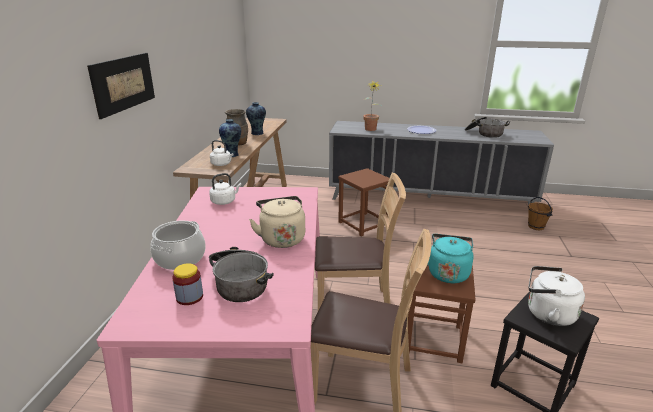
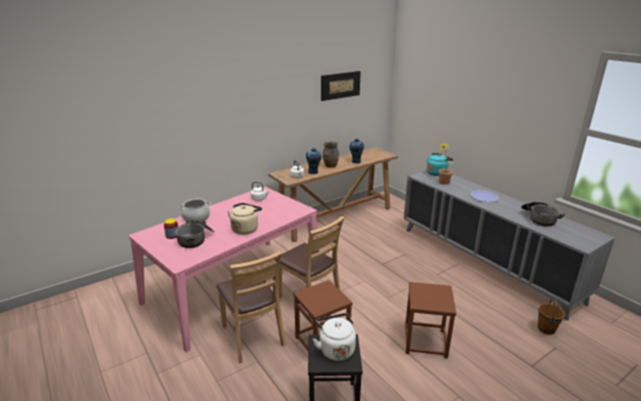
camera: 45 degrees right, 0 degrees up
(124, 83) = (236, 117): picture -> picture (340, 85)
(362, 224) = (398, 256): brown stool -> brown stool (425, 341)
(447, 273) = (328, 297): turquoise kettle -> turquoise kettle (437, 173)

